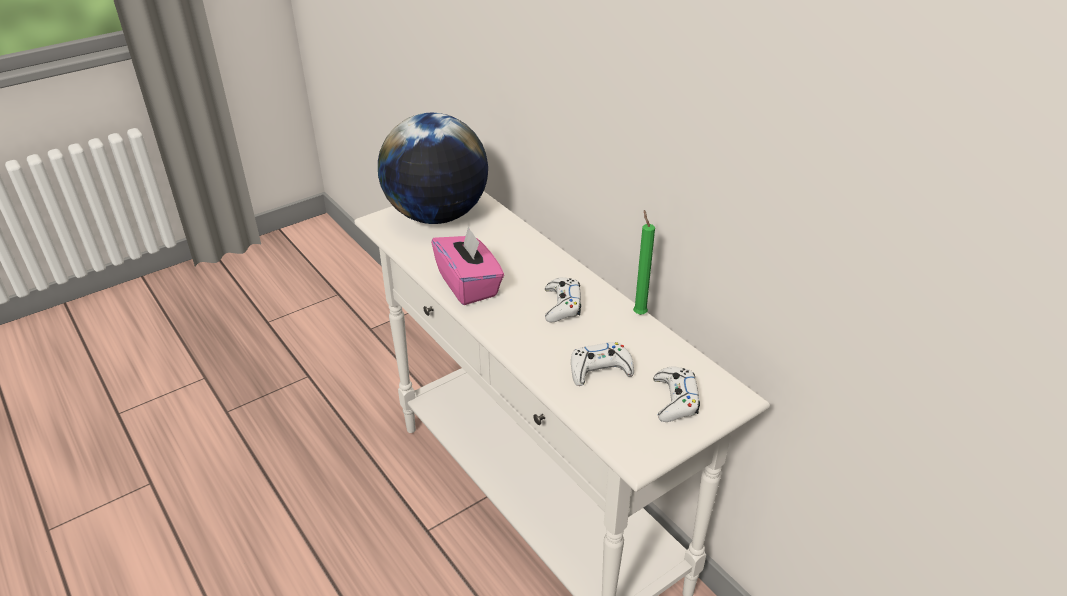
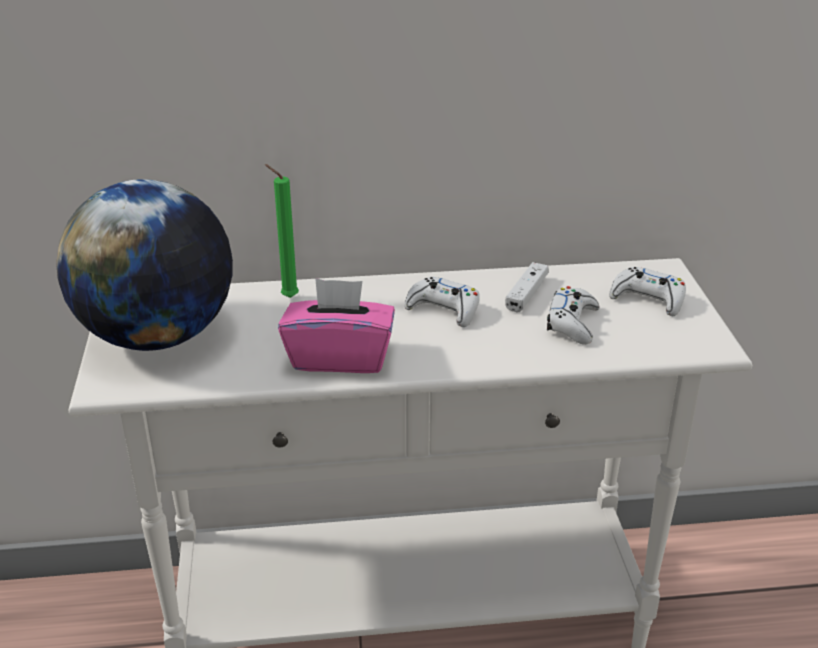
camera: 60 degrees left, 5 degrees down
(619, 335) = (526, 294): none -> white game controller
(639, 313) = (499, 272): green candle -> green candle (287, 297)

